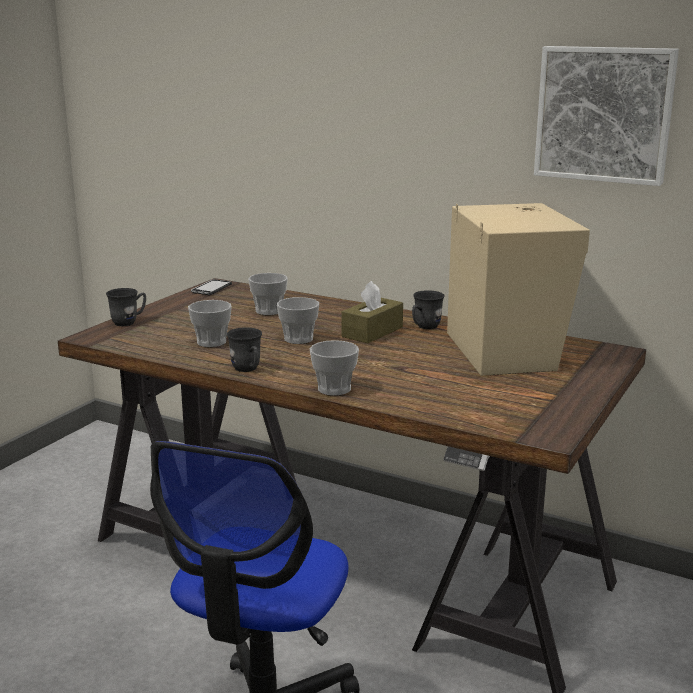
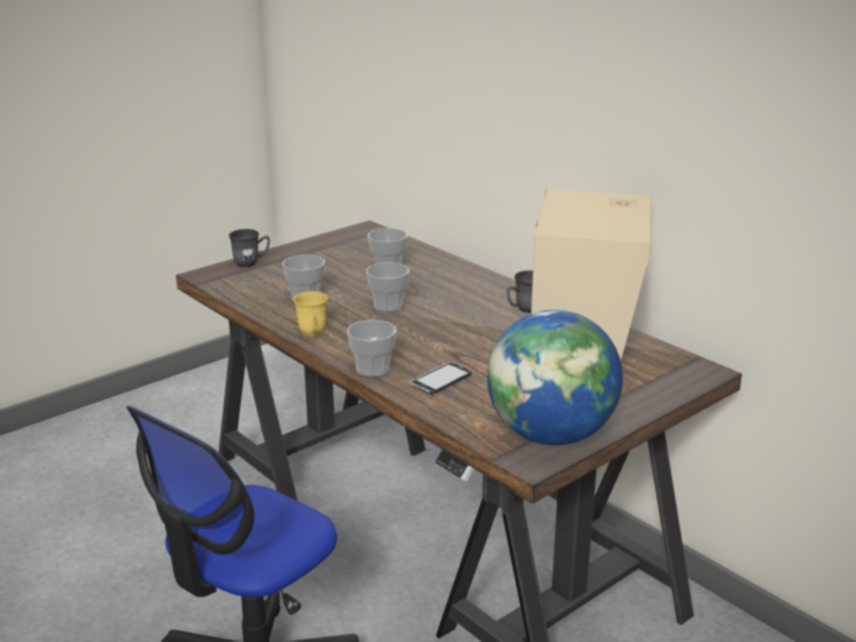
camera: 20 degrees right, 5 degrees up
(211, 289) = (356, 233): phone -> phone (441, 380)
(248, 370) = (312, 334): grey mug -> yellow mug
(372, 332) = (466, 308): brown tissue box -> none
(545, 415) = (551, 435): none -> globe
(604, 114) = (716, 107): picture -> none

